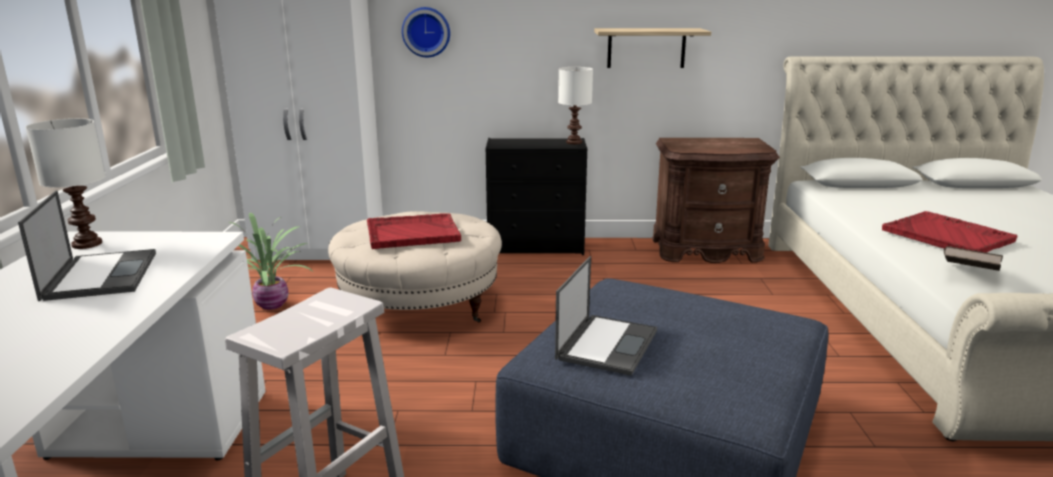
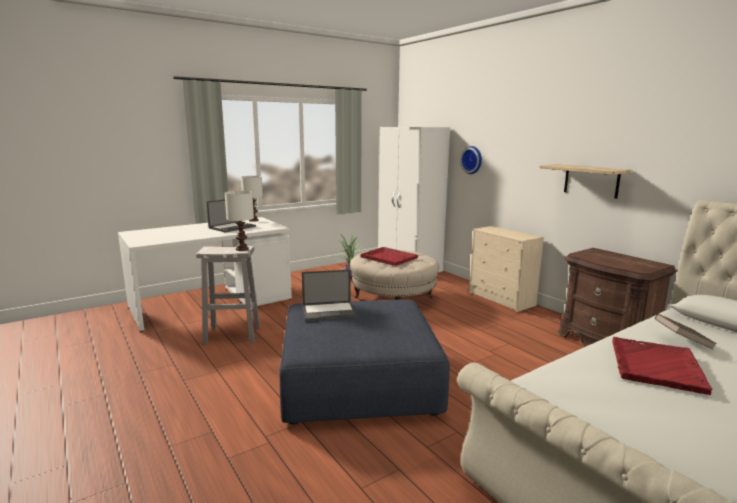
camera: 55 degrees right, 5 degrees down
(537, 246) = (502, 299): black dresser -> beige dresser
(573, 142) = (526, 237): white table lamp -> white table lamp (241, 249)
(969, 274) = (574, 378): brown book -> brown book (682, 341)

